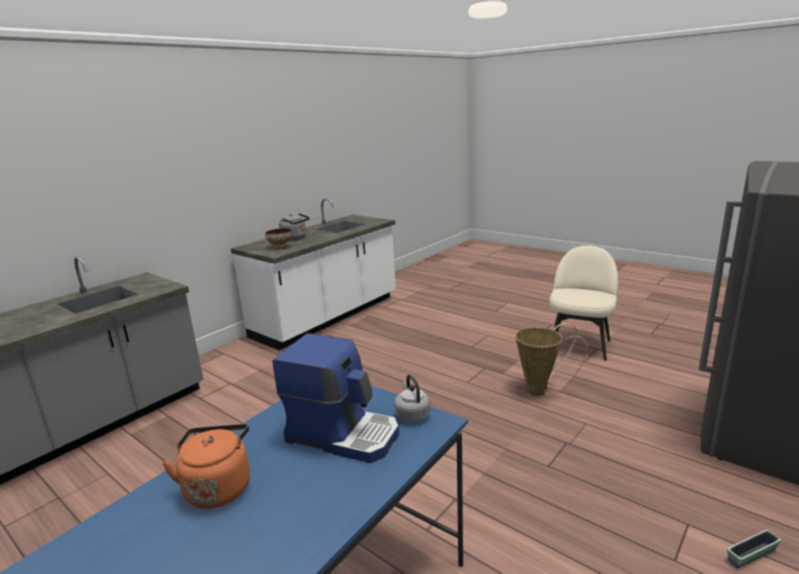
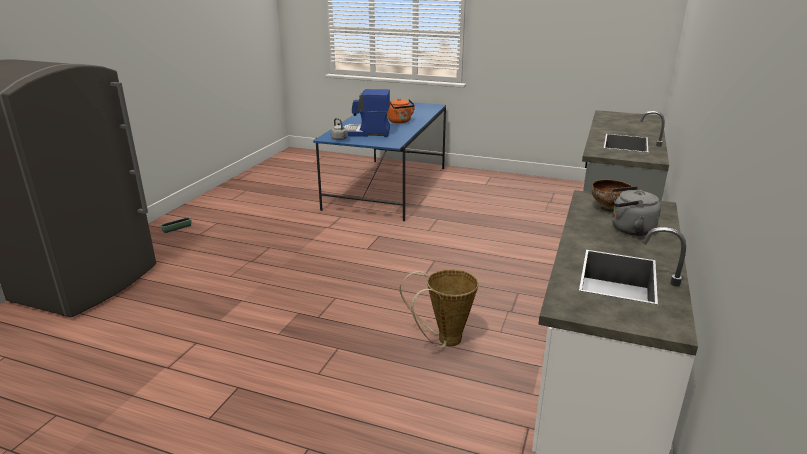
camera: 160 degrees right, 5 degrees up
(541, 390) = (259, 299): basket -> basket (444, 341)
(579, 345) = (187, 371): beige chair -> none

